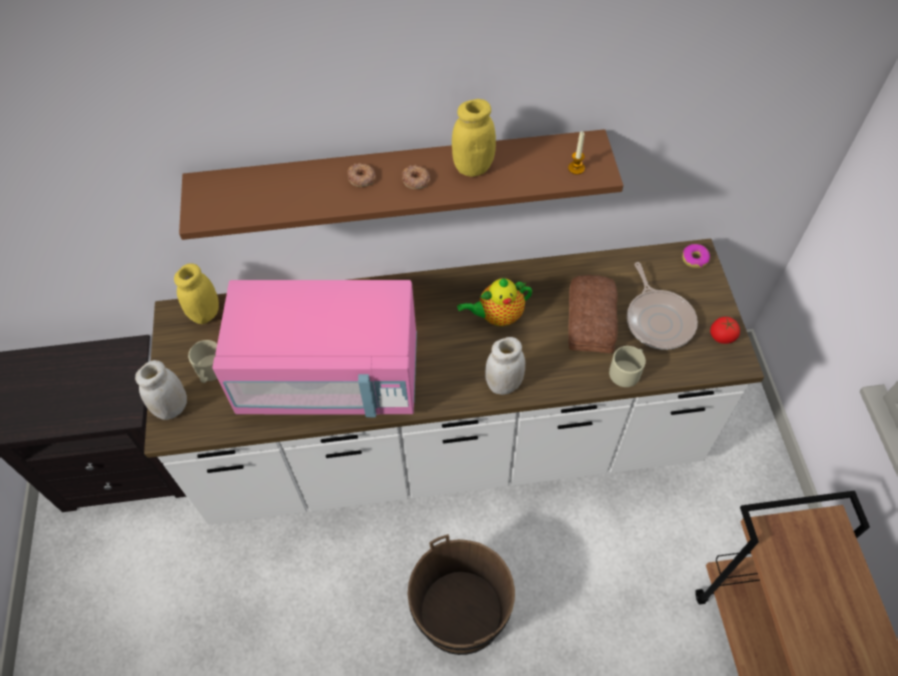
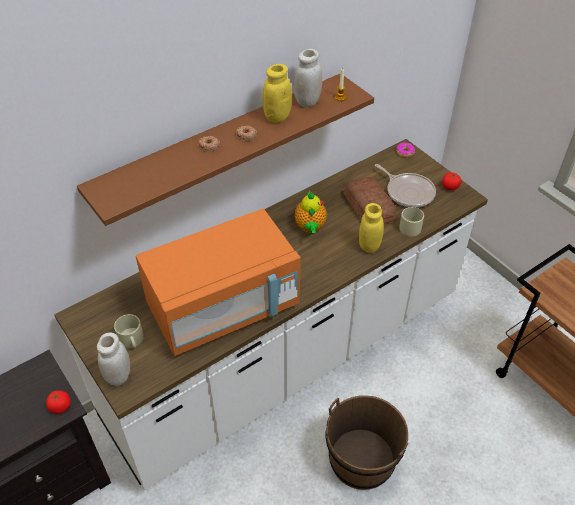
camera: 30 degrees left, 10 degrees down
(122, 407) = (60, 406): none -> tomato
(205, 313) = (101, 306): yellow jar -> yellow jar (369, 246)
(330, 377) = (224, 307): pink microwave -> orange microwave
(497, 316) = (310, 227): teapot -> teapot turned 45 degrees counterclockwise
(504, 384) = (342, 264): white jar -> white jar (307, 101)

